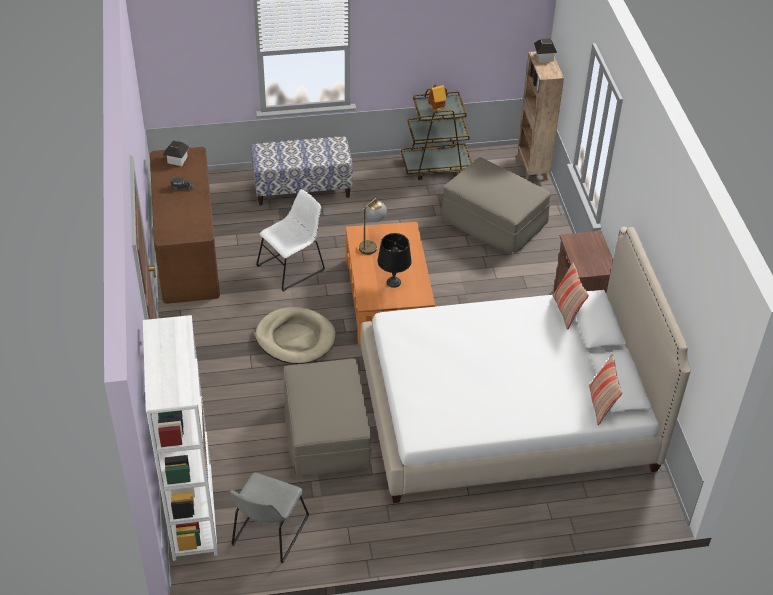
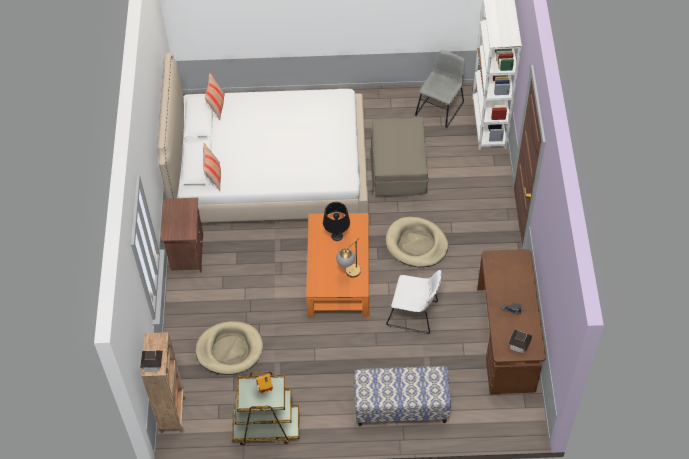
camera: 170 degrees left, 10 degrees up
(293, 267) = (414, 314): white chair -> white chair turned 135 degrees counterclockwise
(493, 222) = (229, 349): beige ottoman -> beige dog bed

